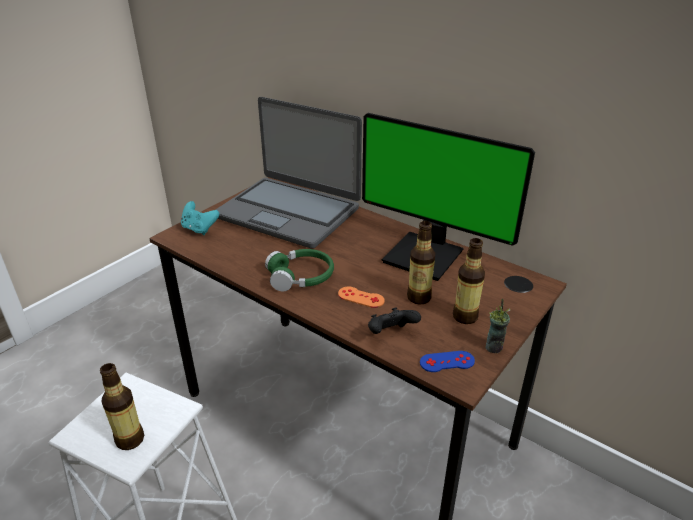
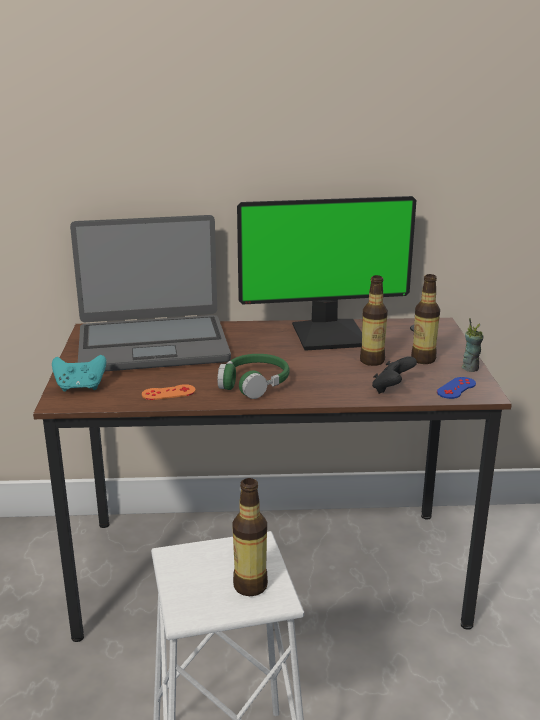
camera: 40 degrees left, 10 degrees down
(361, 297) = (329, 377): orange game controller -> orange game controller (168, 393)

